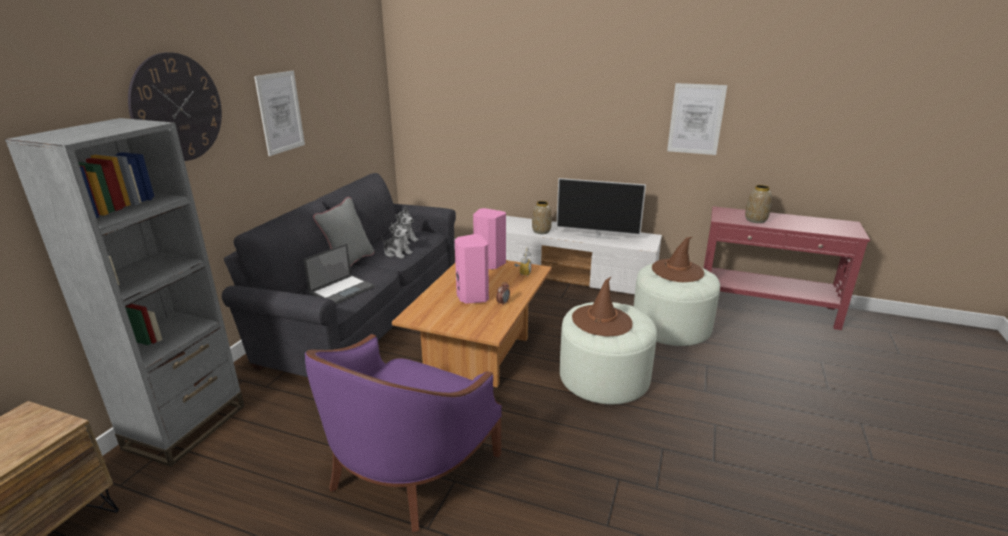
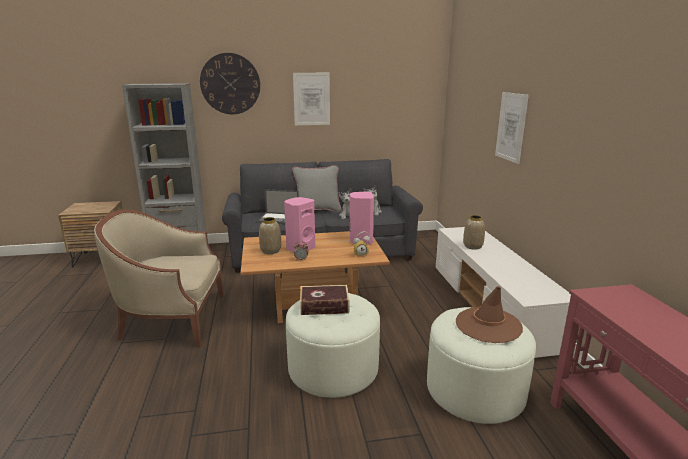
camera: 60 degrees right, 5 degrees down
(409, 468) = (172, 319): purple armchair -> beige armchair
(597, 236) = (508, 270): television -> none
(602, 321) = (324, 306): brown hat -> book
(696, 119) = (633, 154): picture -> picture (511, 127)
(755, 220) = (637, 317): vase -> vase (270, 251)

